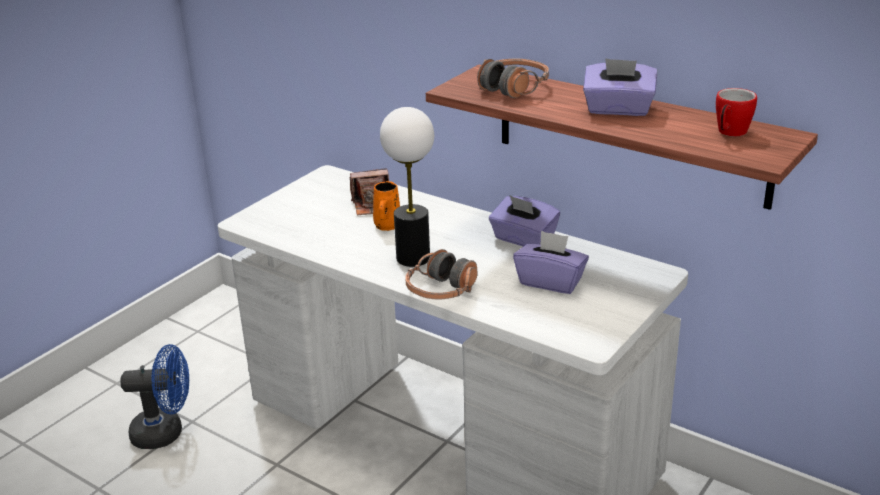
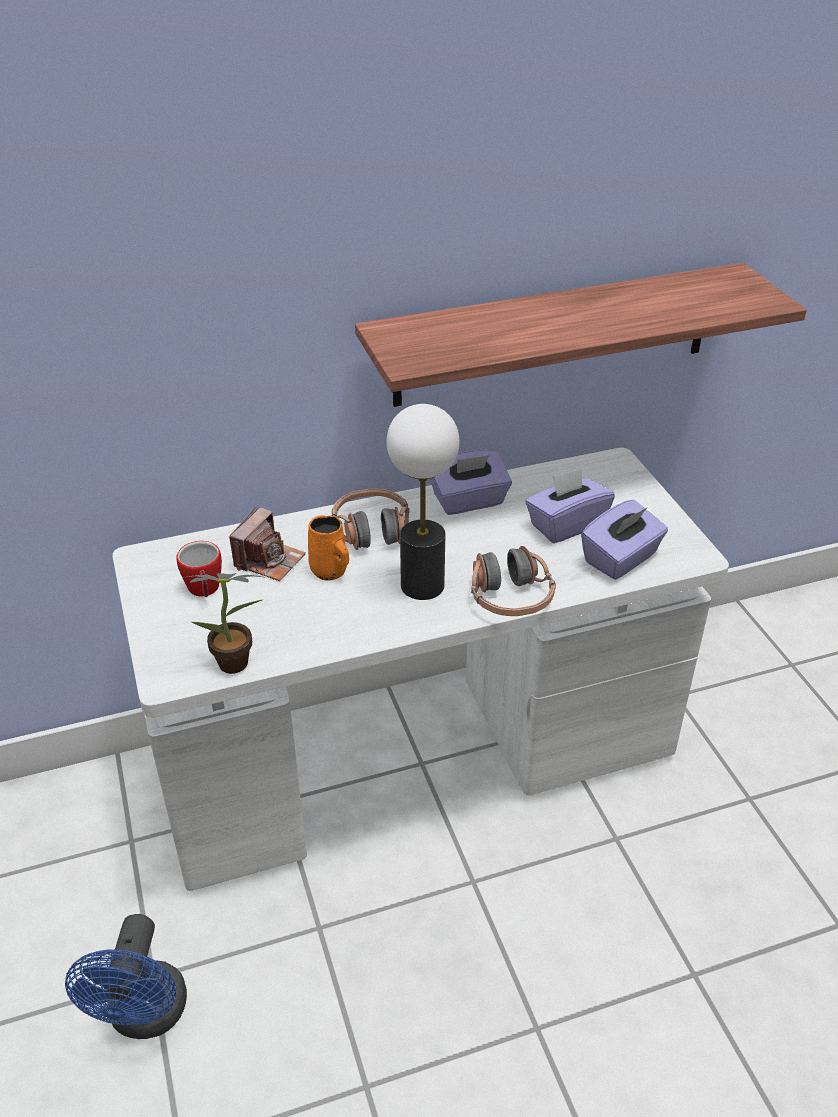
camera: 55 degrees left, 10 degrees up
(166, 432) = (145, 1017): blue fan -> blue fan turned 150 degrees clockwise
(275, 235) = (238, 664): none -> potted plant
(513, 88) = (455, 333): headphones -> headphones (372, 529)
(618, 109) = (585, 310): purple tissue box -> purple tissue box (621, 559)
(729, 133) = (702, 291): mug -> mug (204, 591)

